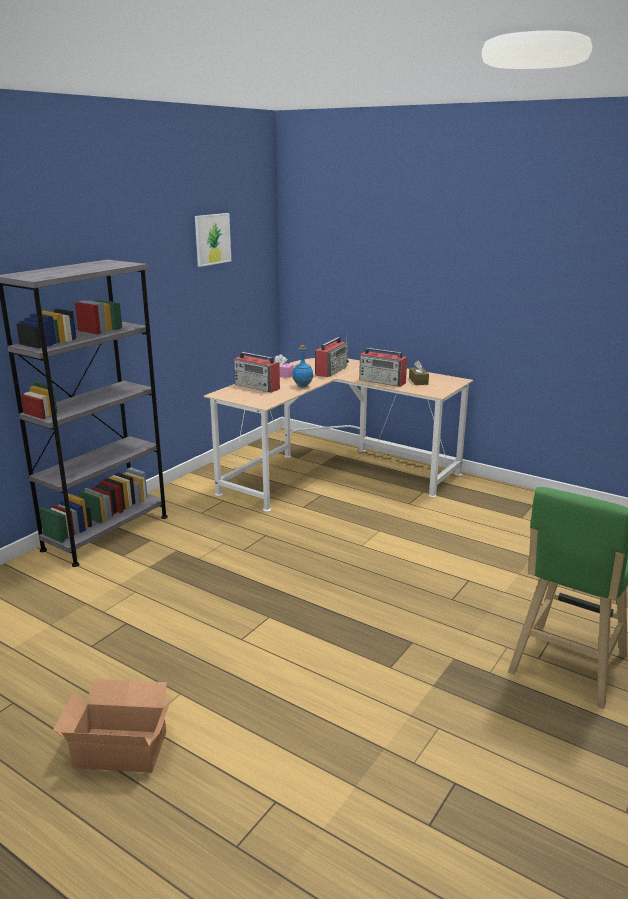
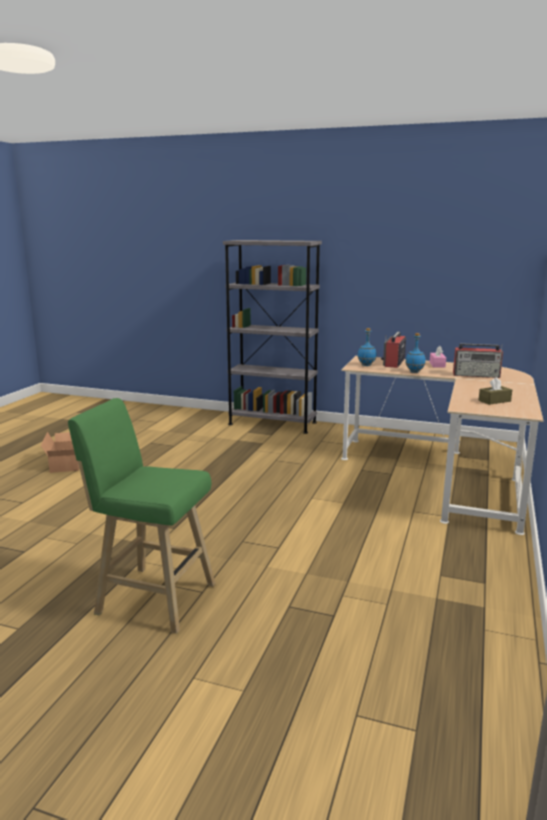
camera: 75 degrees right, 5 degrees down
(212, 239) = (441, 238): picture -> none
(258, 398) = (366, 365): none -> blue bottle
(382, 381) = (470, 390): radio -> none

